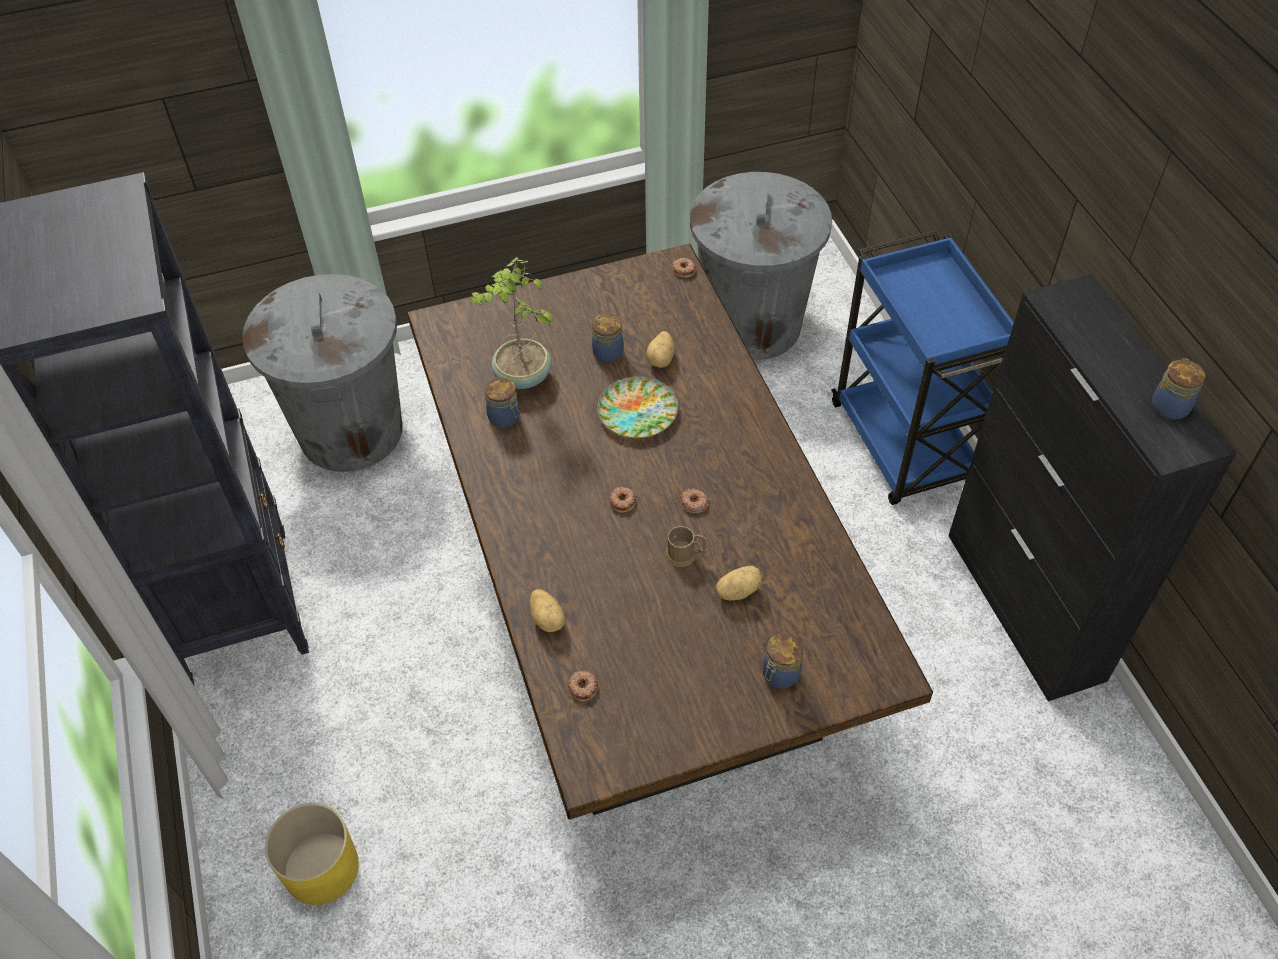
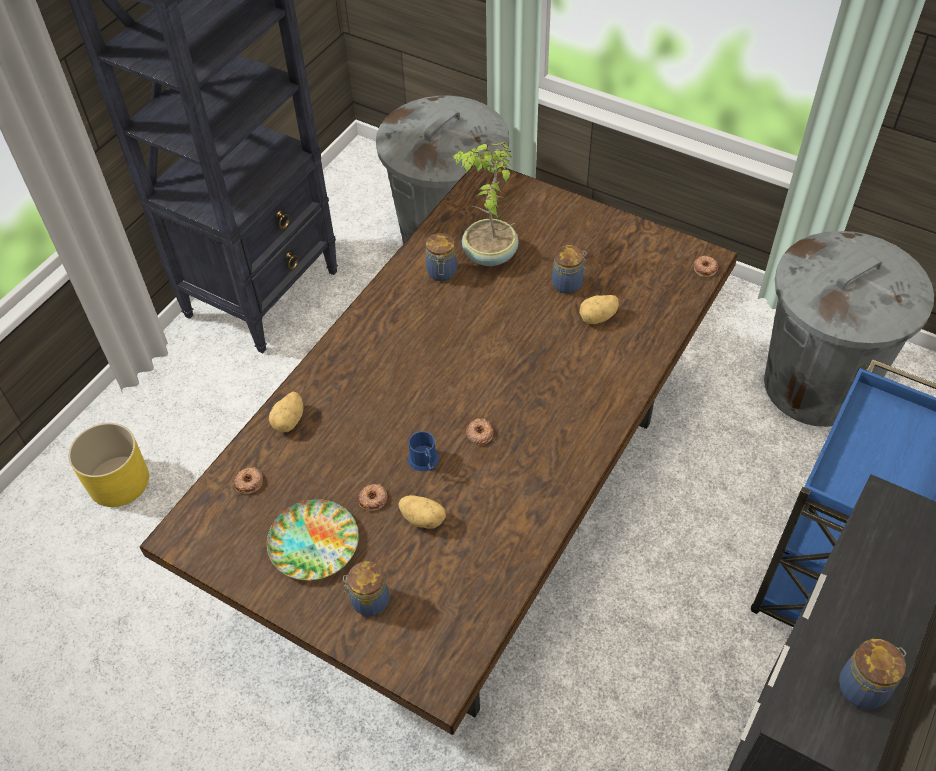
camera: 50 degrees right, 0 degrees up
(623, 501) = (436, 390): donut -> donut (373, 499)
(638, 412) = (530, 340): plate -> plate (313, 544)
(685, 555) = (425, 462): brown mug -> blue mug

